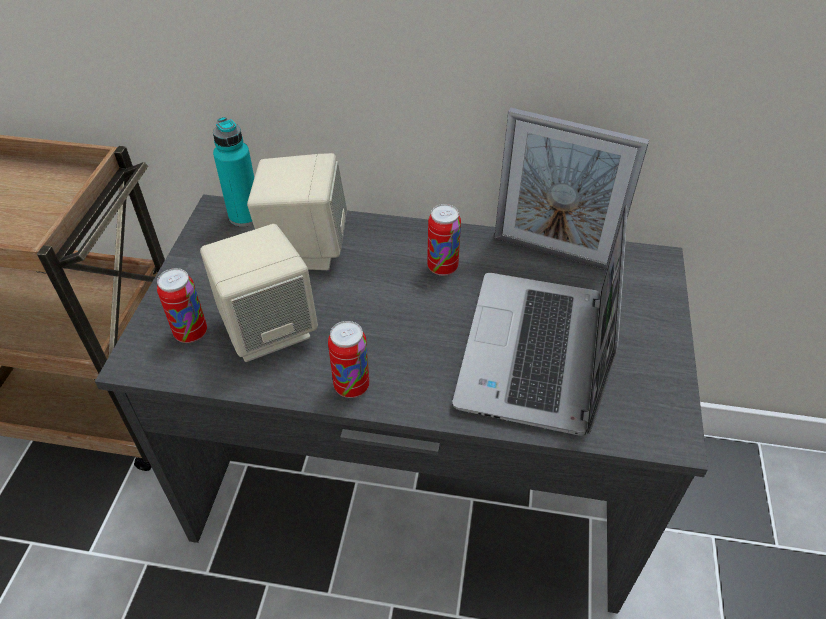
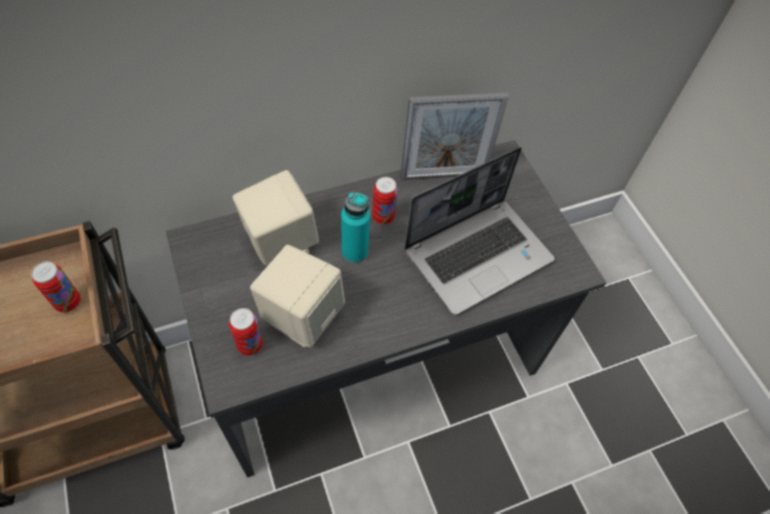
camera: 35 degrees left, 10 degrees up
(245, 216) = (215, 236): turquoise bottle -> turquoise bottle (354, 252)
(351, 386) = (386, 329): can -> can (68, 302)
(535, 354) = (478, 254): laptop -> laptop turned 105 degrees counterclockwise

